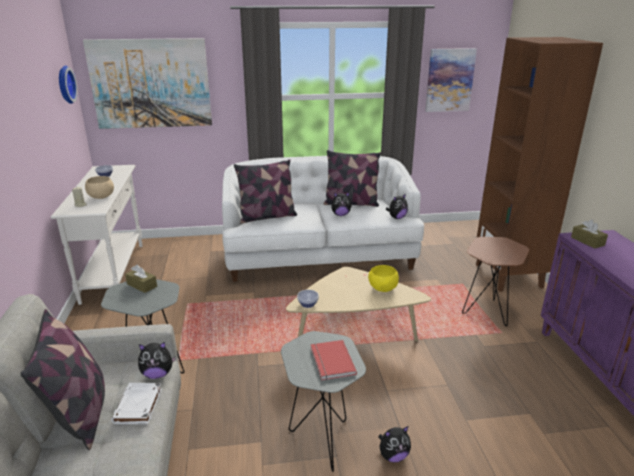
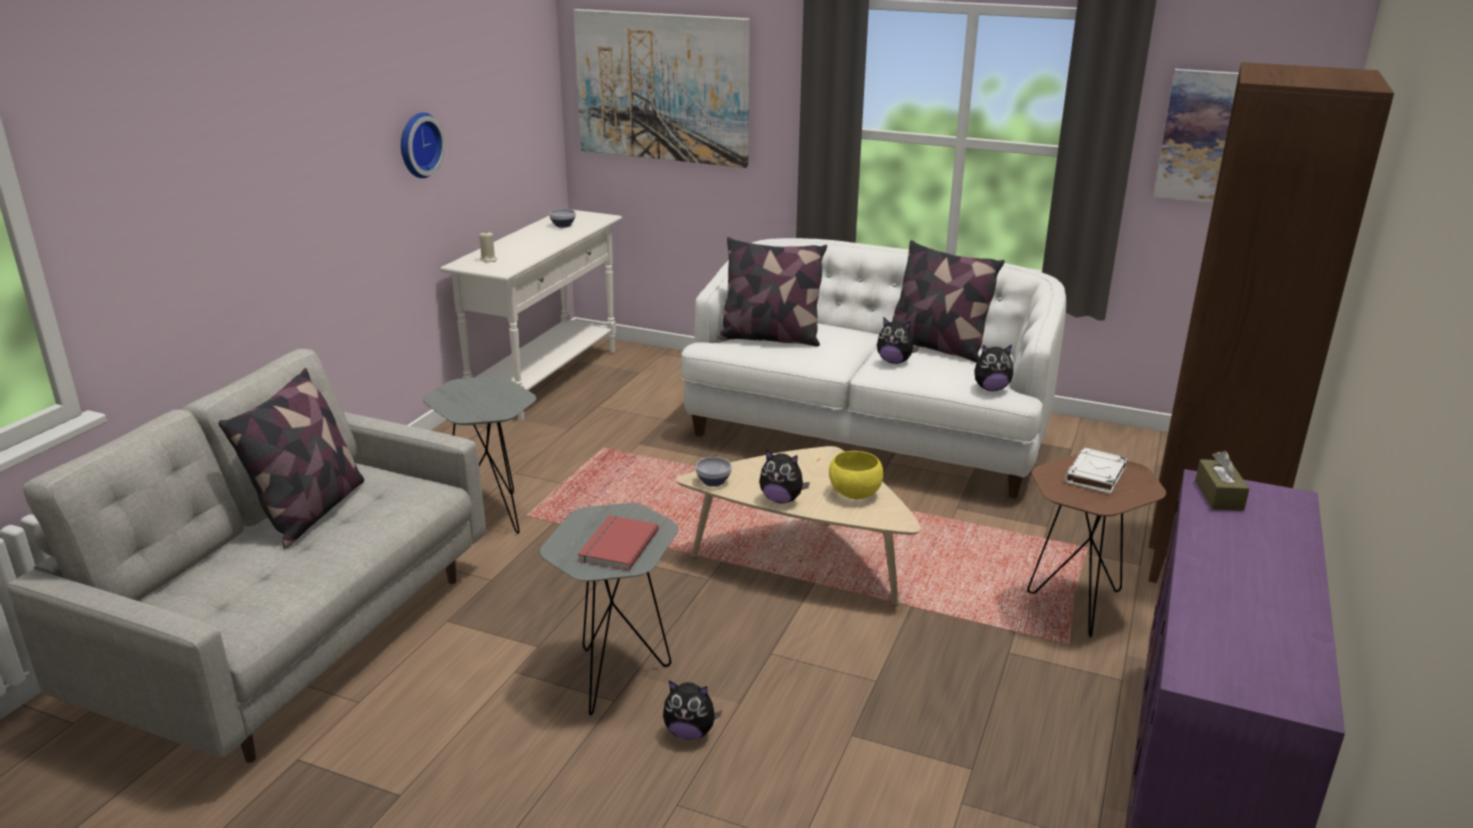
camera: 30 degrees right, 0 degrees up
(64, 84) = (527, 77): wall clock -> wall clock (417, 145)
(102, 197) = (525, 254): beige bowl -> none
(138, 406) = (370, 525): white book -> white book (1095, 475)
(142, 285) = (492, 387): brown tissue box -> none
(158, 374) = (424, 499): plush toy -> plush toy (781, 499)

